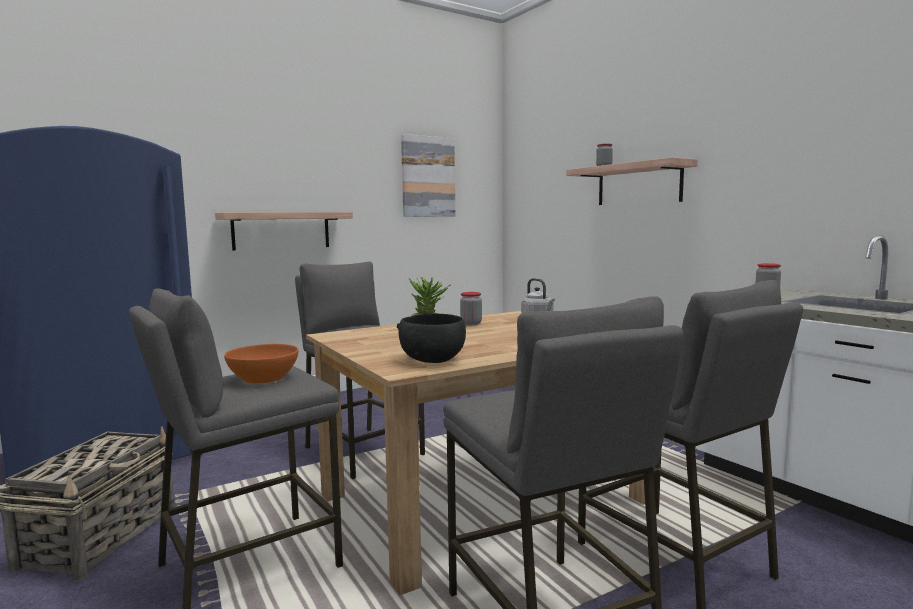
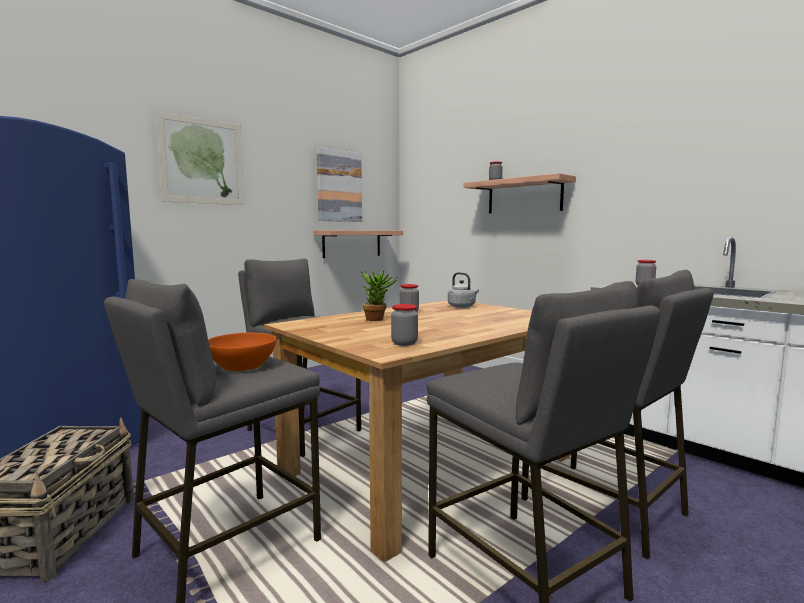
camera: 10 degrees left, 0 degrees up
(273, 156) = (202, 161): none -> picture
(281, 230) = (210, 231): shelf -> shelf (352, 243)
(432, 359) = (404, 343): black bowl -> jar

